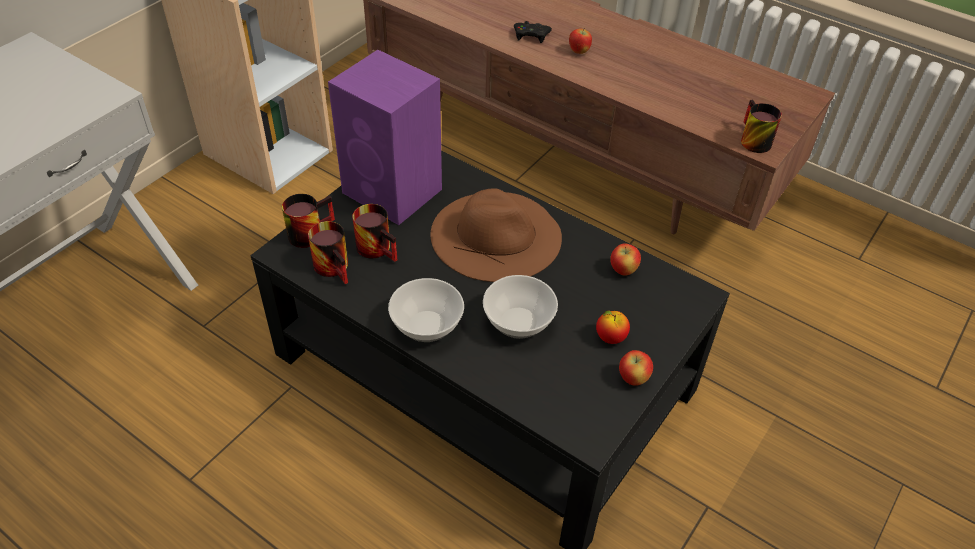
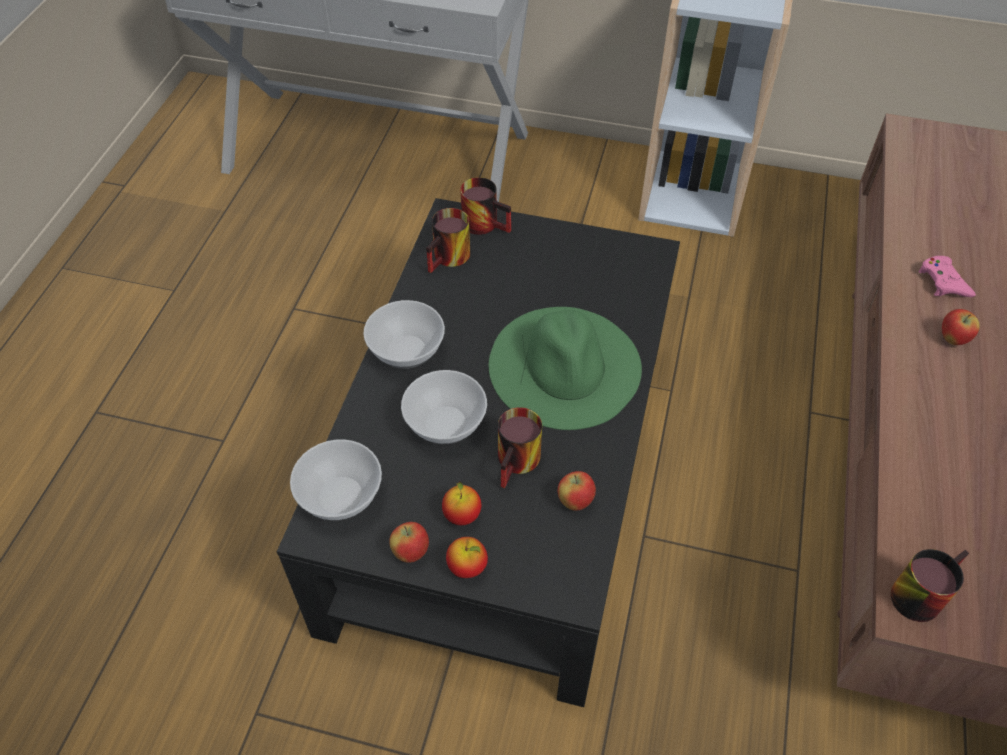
camera: 70 degrees right, 5 degrees up
(379, 248) = (493, 280): mug -> mug (520, 463)
(394, 192) = (579, 262): purple speaker -> none
(496, 235) = (565, 366): brown hat -> green hat
(531, 35) = (943, 281): black game controller -> pink game controller
(560, 411) = (340, 495): none -> bowl
(658, 348) = (467, 567): none -> apple

